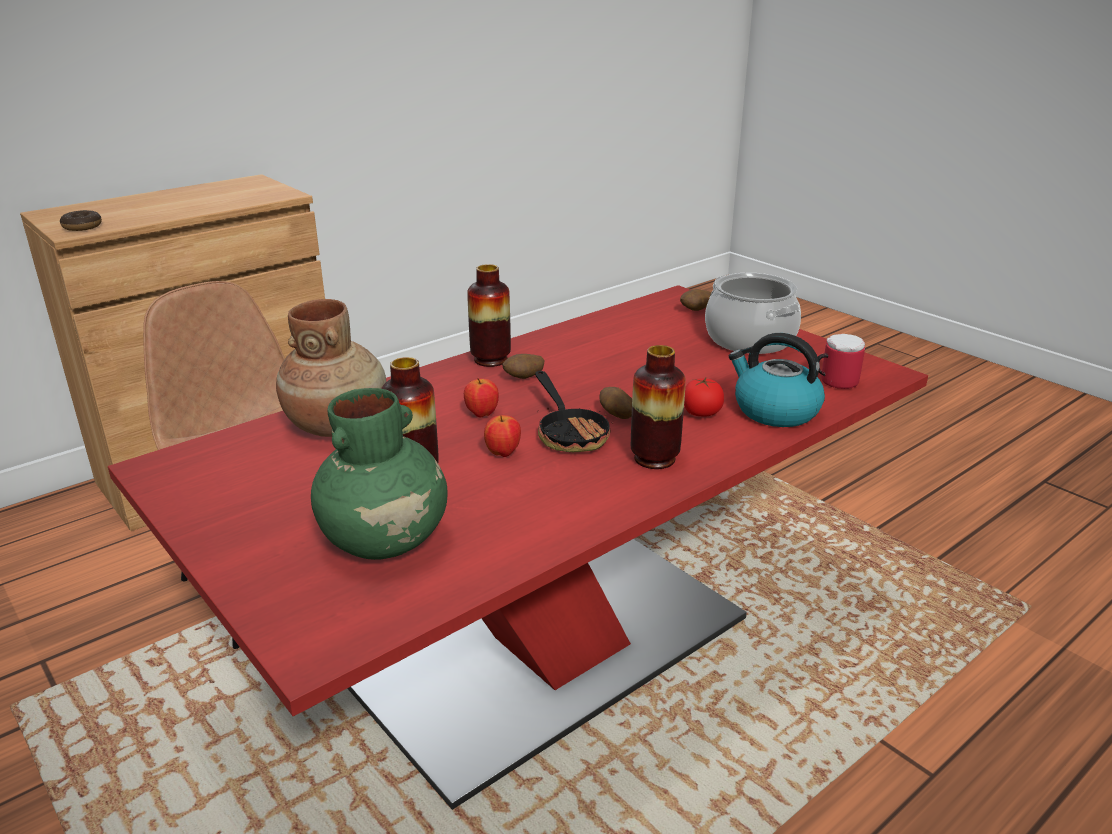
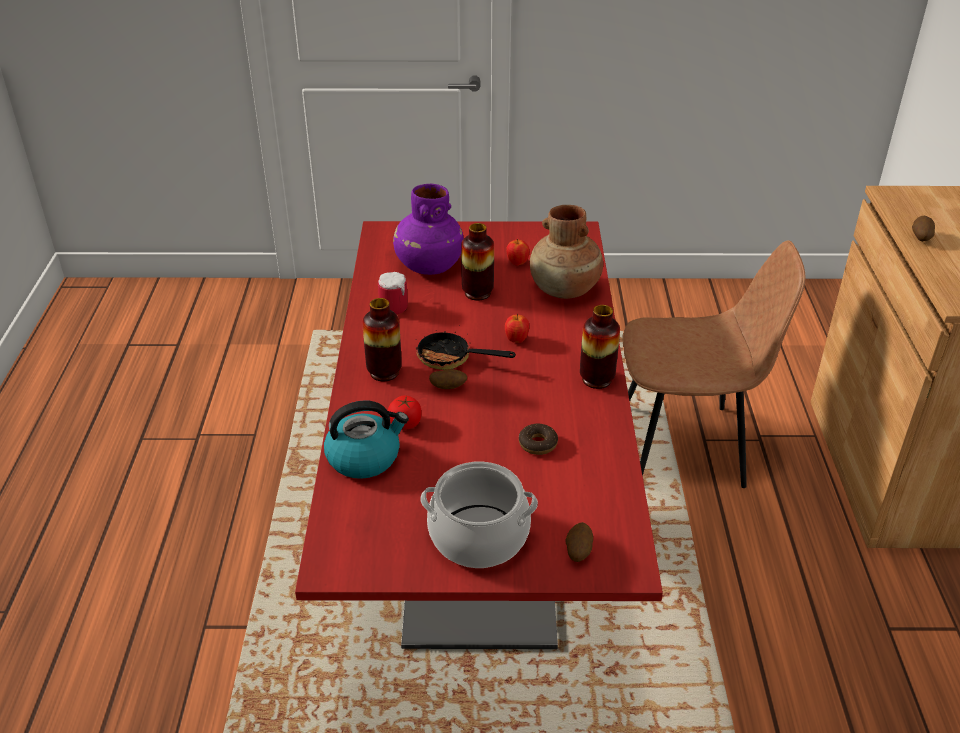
camera: 130 degrees right, 10 degrees up
(82, 227) = (903, 199): donut -> donut (538, 444)
(386, 540) = (428, 266): green vase -> purple vase
(503, 453) = (460, 326): apple -> apple (517, 263)
(523, 378) = (548, 379): potato -> potato (920, 237)
(833, 381) = (358, 522): mug -> mug (397, 305)

